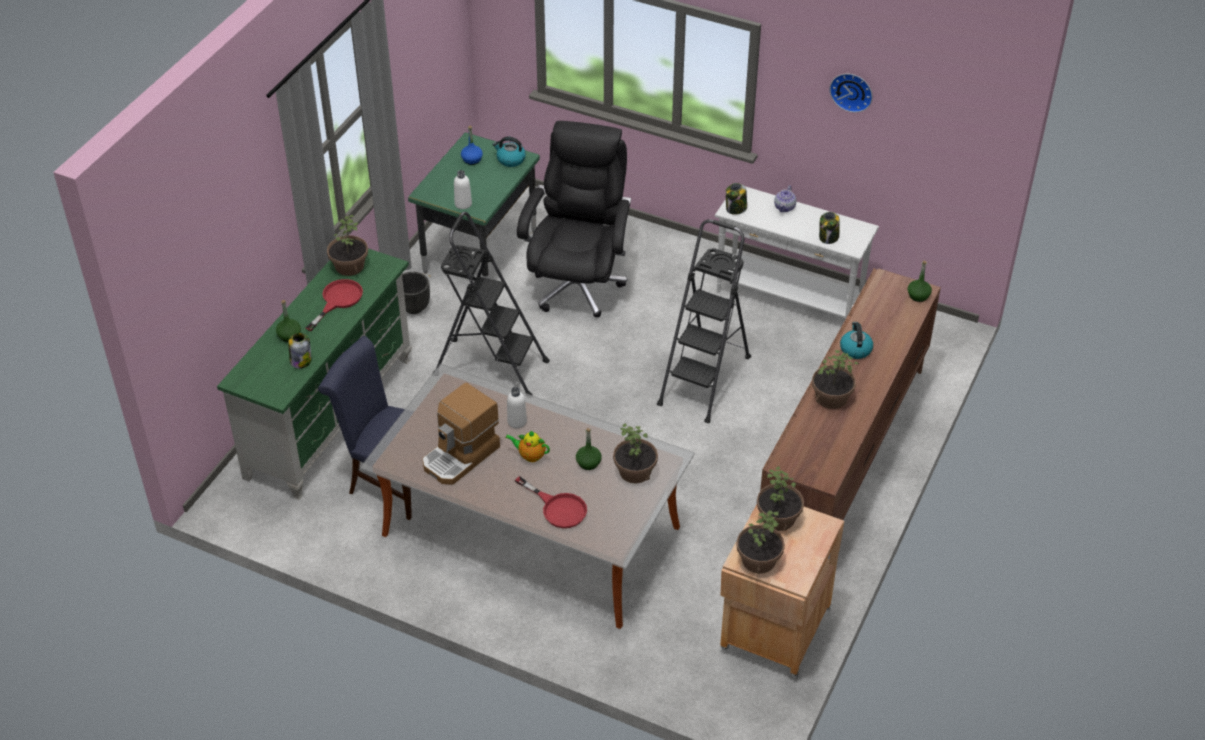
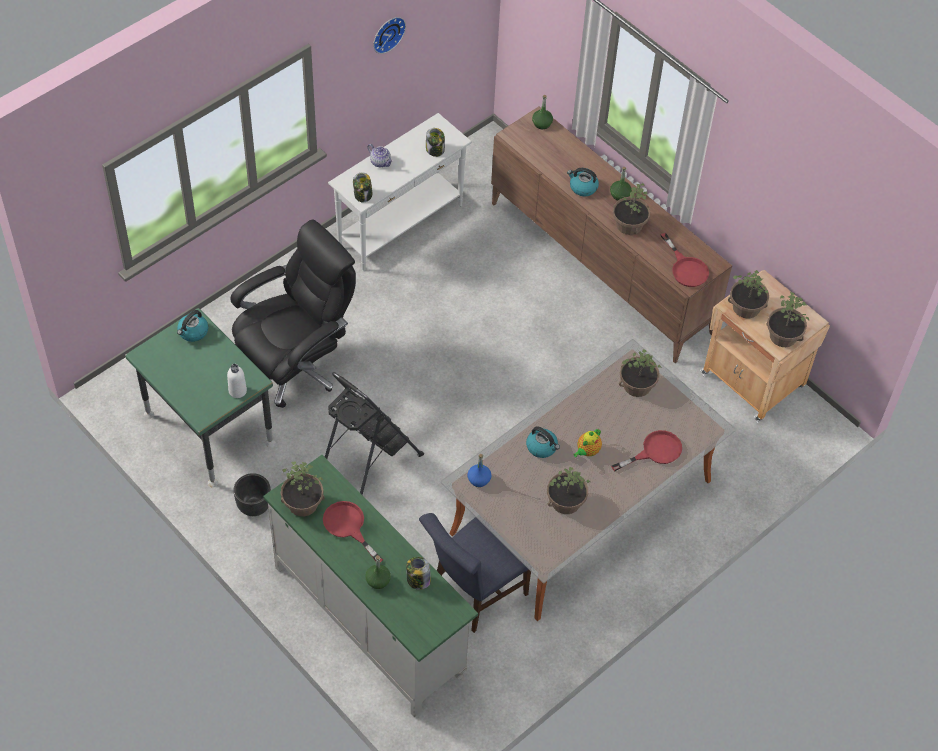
camera: 70 degrees left, 10 degrees up
(461, 456) = (565, 501): coffee machine -> potted plant
(472, 160) = (174, 362): blue bottle -> blue bottle (479, 479)
(517, 421) = (542, 447): white bottle -> kettle
(578, 285) = (297, 366): black office chair -> black office chair turned 105 degrees clockwise
(588, 463) = (613, 413): green bottle -> green bottle (619, 195)
(705, 378) = (465, 320): step ladder -> none
(803, 458) = (686, 268): none -> red frying pan

